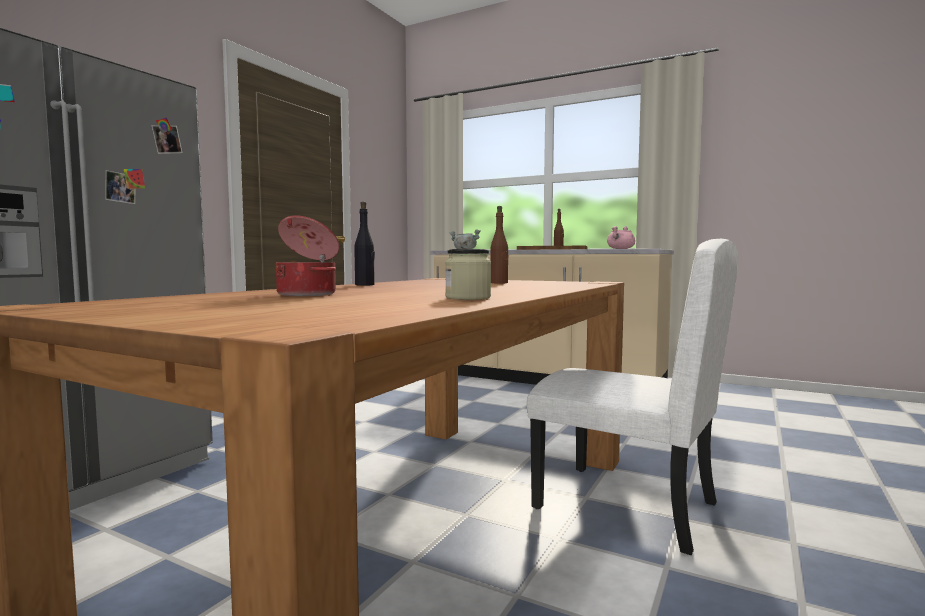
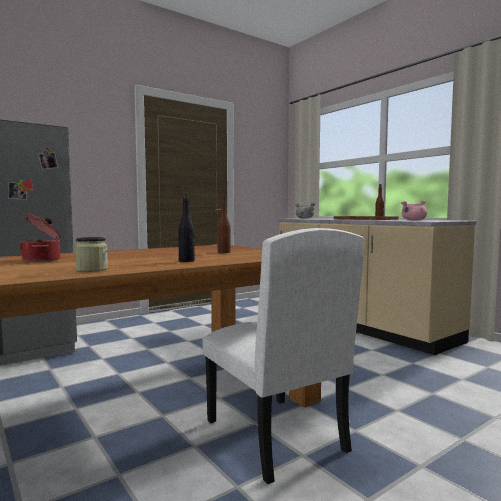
camera: 25 degrees right, 0 degrees up
(365, 285) = (130, 251): black bottle -> black bottle (187, 261)

